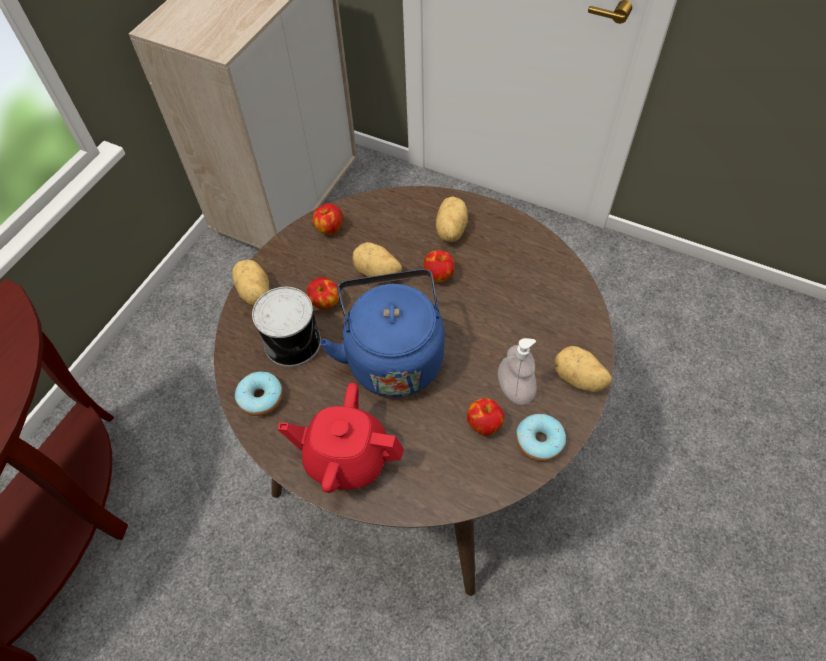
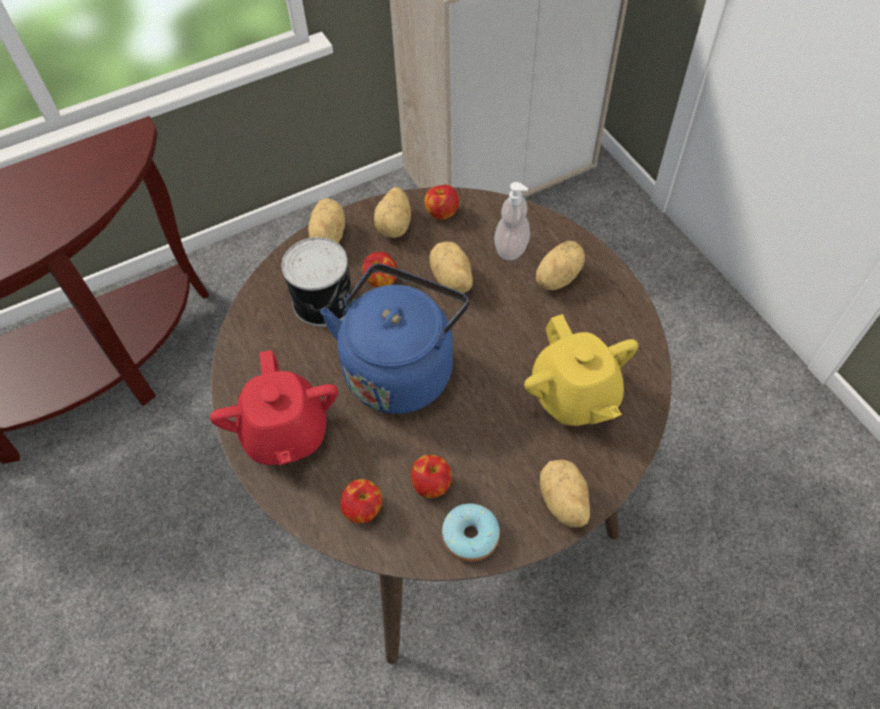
camera: 35 degrees right, 0 degrees up
(261, 398) = (258, 335): donut -> none
(301, 256) = (395, 225): none -> potato
(346, 457) = (285, 433): red teapot -> red teapot turned 150 degrees counterclockwise
(439, 275) = (508, 315): apple -> apple (363, 509)
(515, 389) = (489, 470): soap dispenser -> soap dispenser (511, 248)
(528, 304) = (574, 396): none -> yellow teapot

